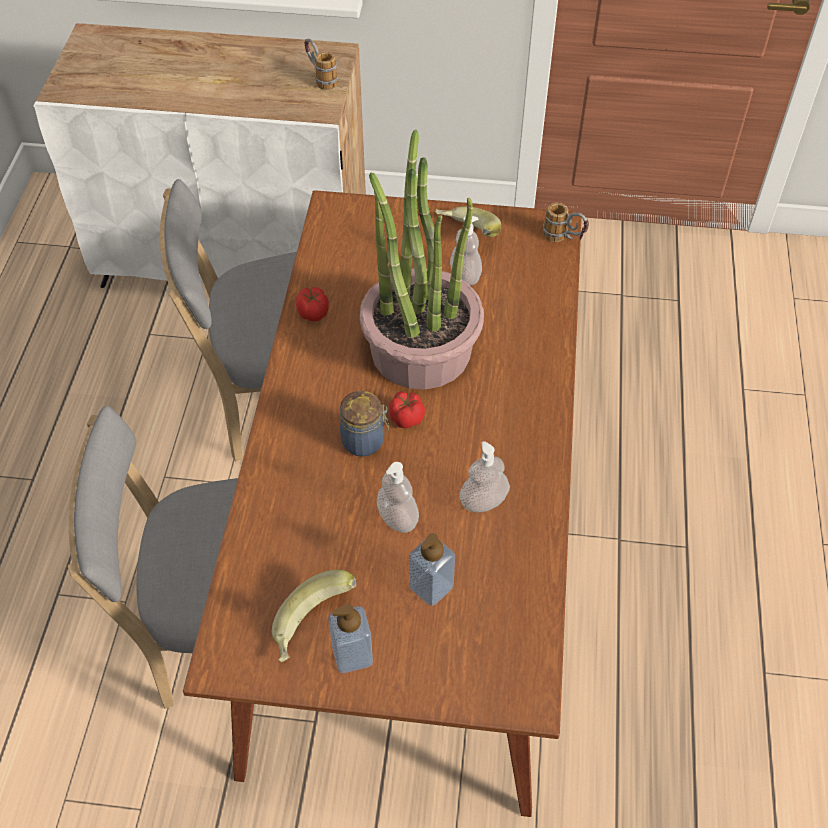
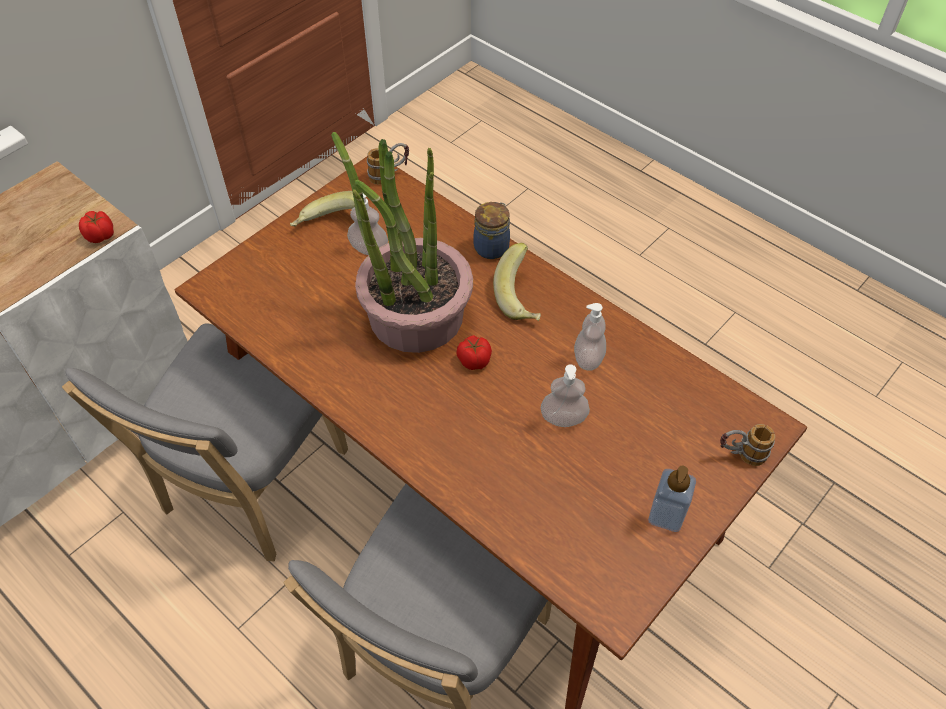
camera: 55 degrees left, 0 degrees up
(313, 314) = (313, 362): tomato -> tomato (101, 236)
(314, 628) = (625, 528): banana -> banana (522, 298)
(320, 78) = (68, 206): mug -> mug (740, 455)
(365, 441) = (474, 399): jar -> jar (492, 247)
(431, 587) = (640, 432): soap dispenser -> none

